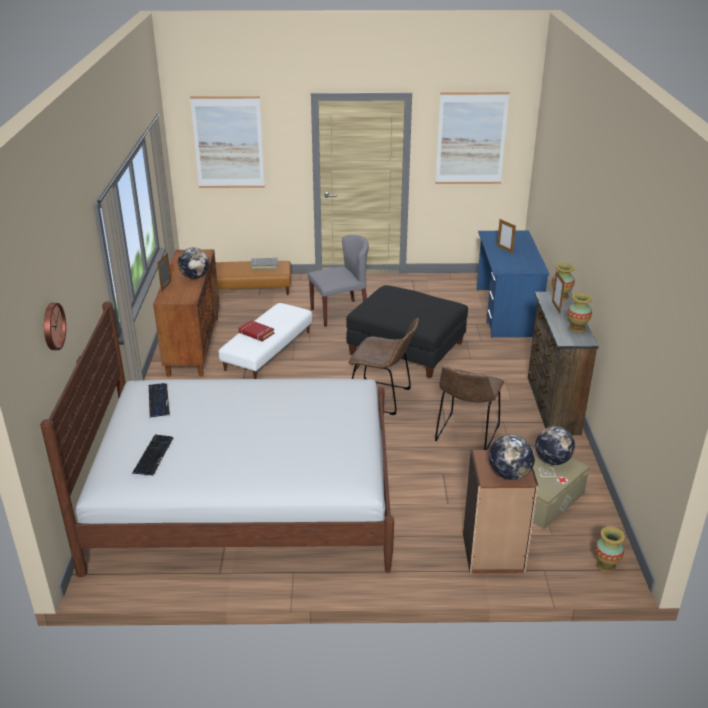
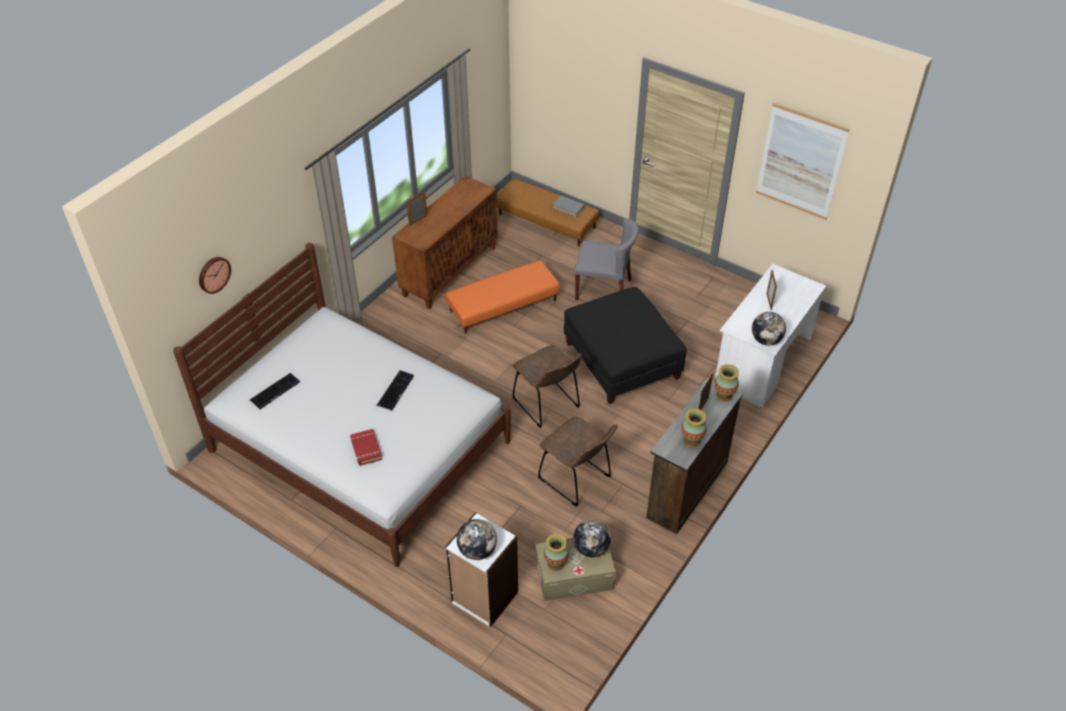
camera: 35 degrees right, 15 degrees up
(158, 400) = (321, 340): keyboard -> keyboard (395, 391)
(195, 277) = (450, 218): globe -> globe (766, 340)
(228, 142) = (562, 77): picture -> none
(256, 333) = (488, 289): red book -> red book (366, 449)
(267, 350) = (503, 305): white ottoman -> orange ottoman
(466, 435) = (577, 480): brown chair -> brown chair turned 105 degrees counterclockwise
(493, 554) = (484, 597): brown bookcase -> white bookcase
(506, 312) = (762, 362): blue desk -> white desk
(606, 565) = (556, 660): vase -> vase (555, 563)

